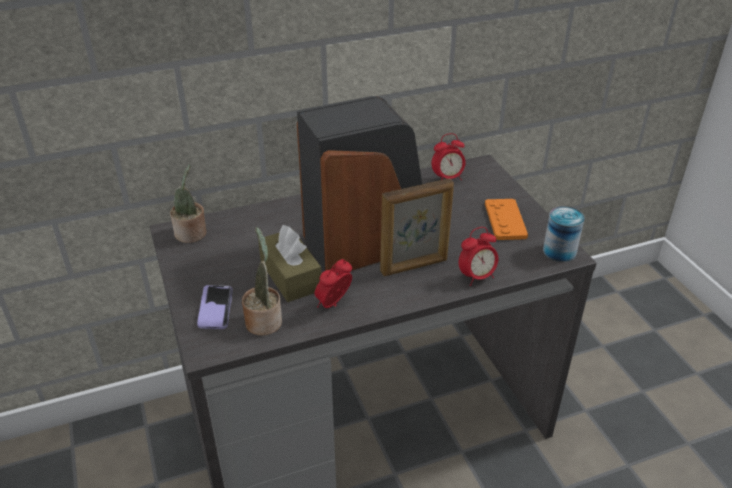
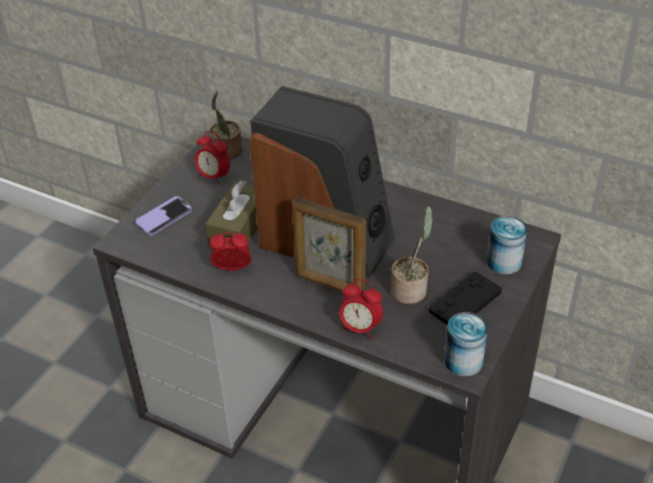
camera: 50 degrees right, 5 degrees up
(264, 320) = (177, 247): potted plant -> potted plant (411, 290)
(447, 178) = (480, 231): alarm clock -> alarm clock (214, 177)
(488, 186) = (504, 262): none -> can
(505, 220) = (465, 301): orange game controller -> black game controller

